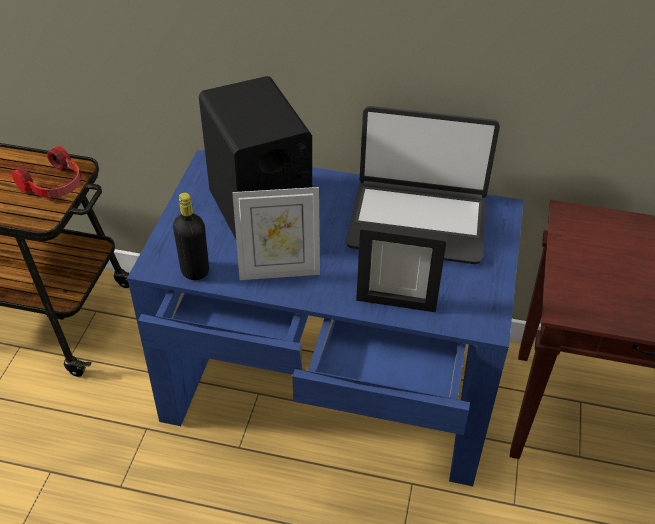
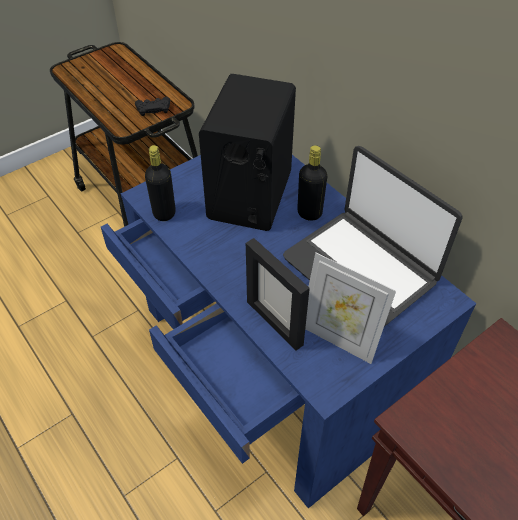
camera: 40 degrees right, 5 degrees up
(54, 185) = (153, 108): headphones -> black game controller
(279, 271) = (217, 246): picture frame -> picture frame (339, 338)
(328, 200) = (309, 213): none -> black bottle

